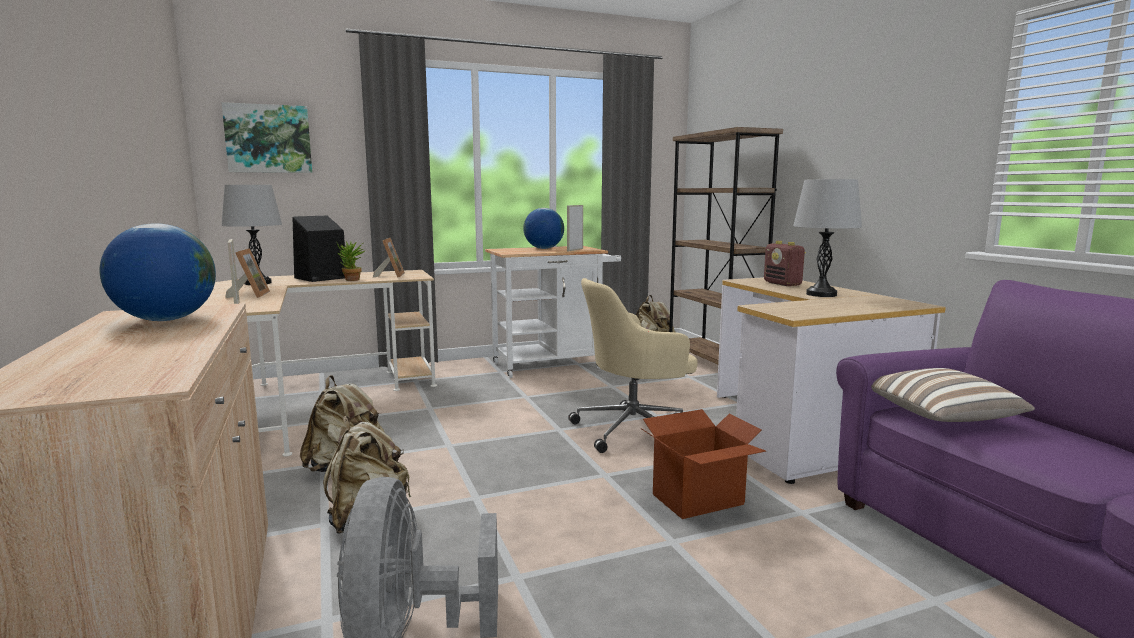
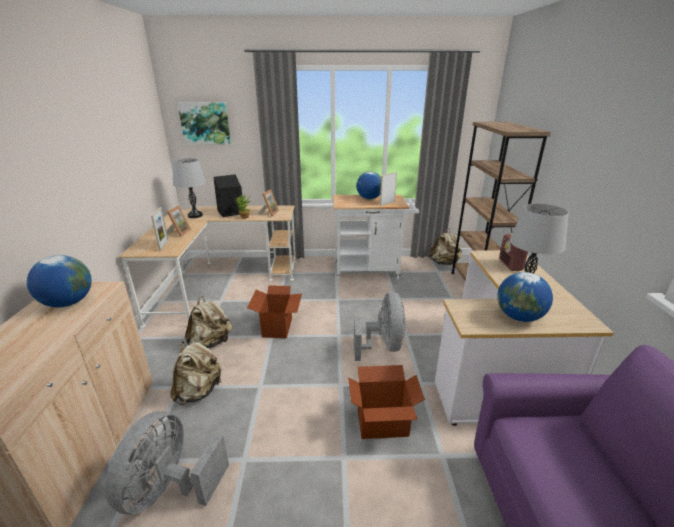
camera: 20 degrees right, 15 degrees up
(453, 435) = (278, 327): none -> cardboard box
(634, 430) = (383, 346): beige office chair -> grey fan
(839, 307) = (518, 317): none -> globe
(938, 416) = (540, 441): pillow -> none

